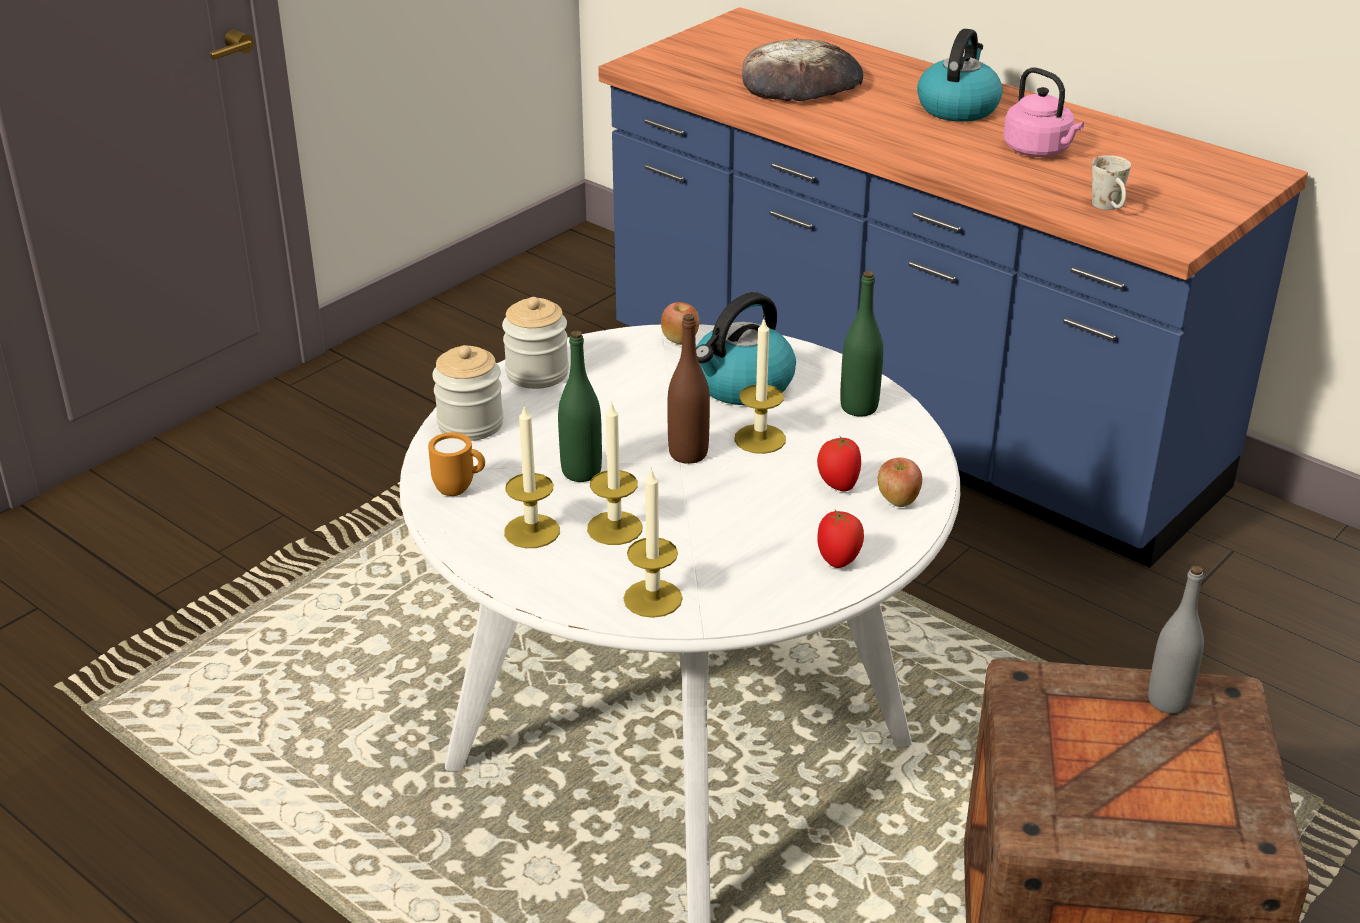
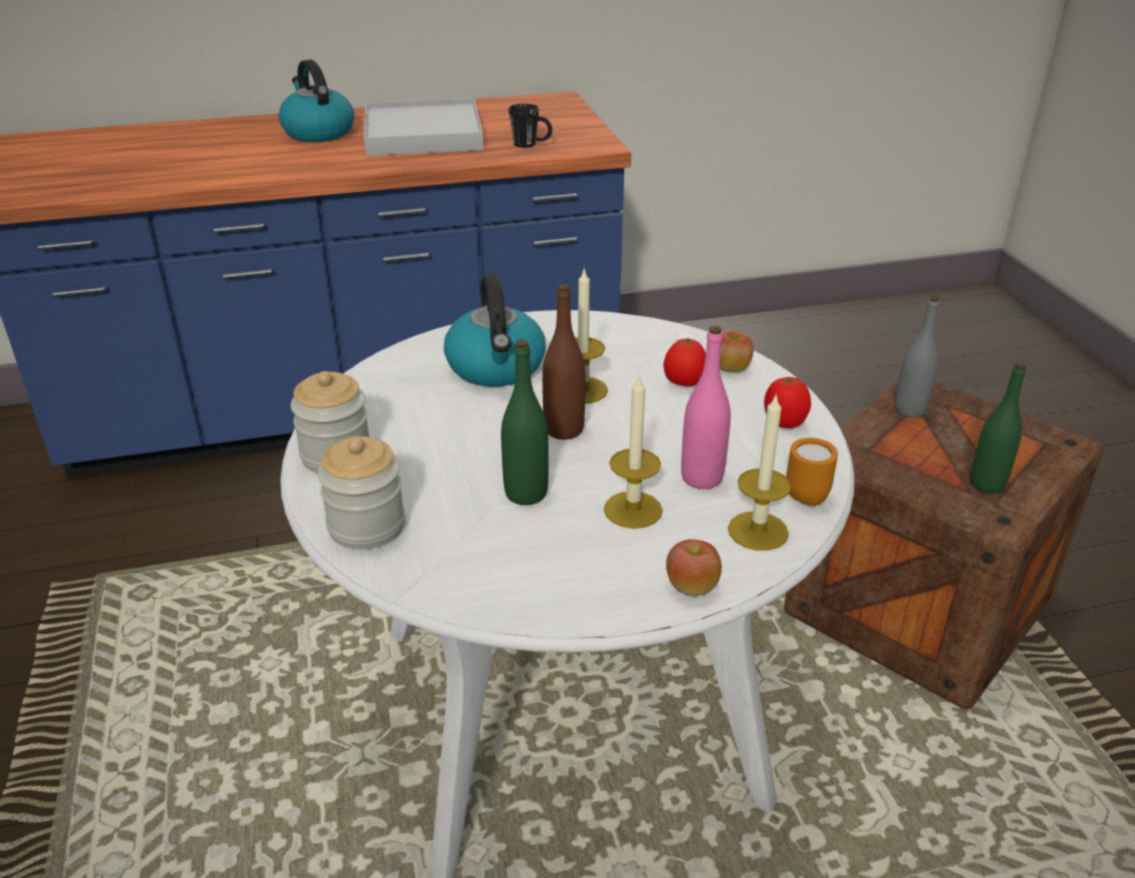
camera: 55 degrees left, 0 degrees up
(460, 489) = (470, 576): orange mug -> orange mug (810, 494)
(532, 531) = (589, 558): candle -> none
(680, 340) = (392, 367): apple -> apple (691, 588)
(697, 545) = (702, 478): none -> pink bottle
(801, 82) = (170, 158): bread -> none
(859, 407) = (592, 335): green bottle -> green bottle (987, 484)
(1039, 151) = (423, 134): pink kettle -> white tray
(1110, 208) = (531, 145): white mug -> black mug

